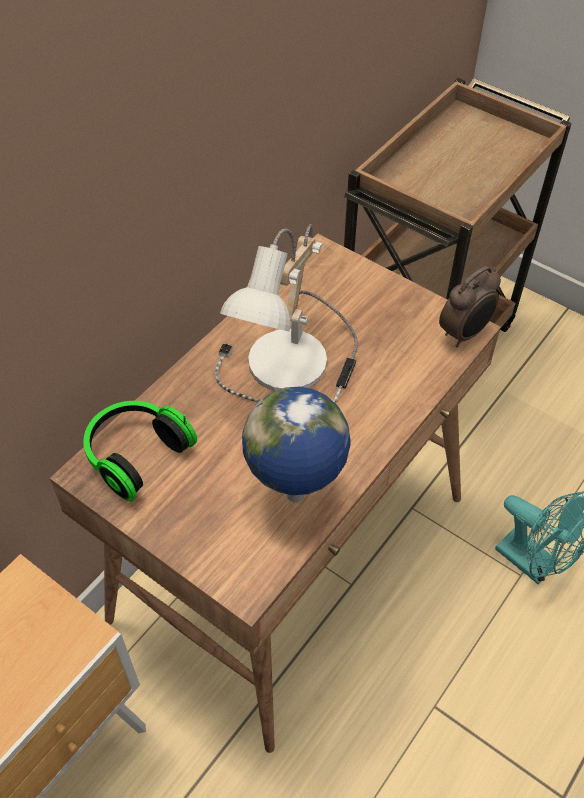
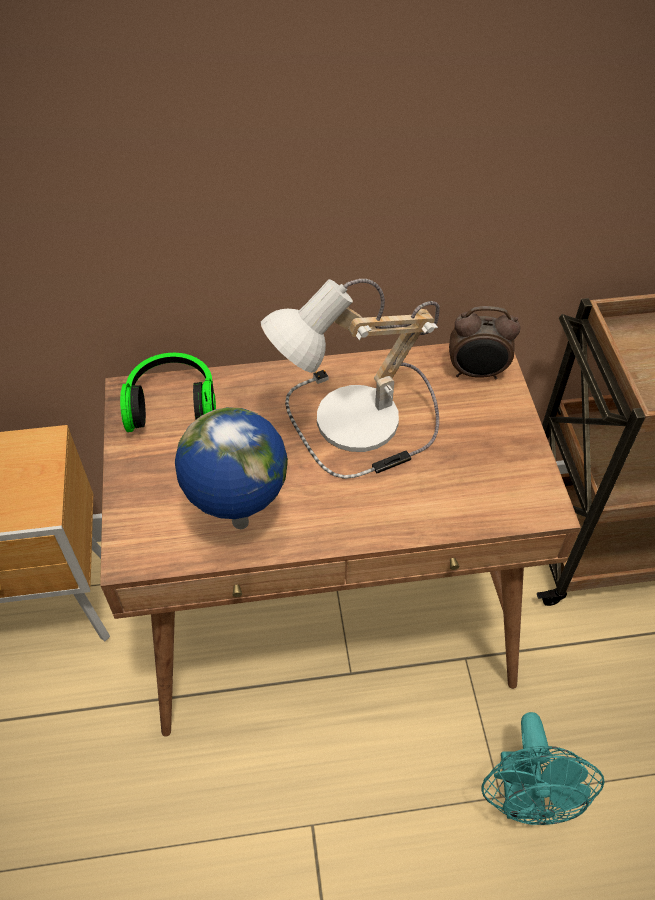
camera: 45 degrees right, 0 degrees up
(465, 334) = (537, 508): alarm clock -> alarm clock (477, 373)

